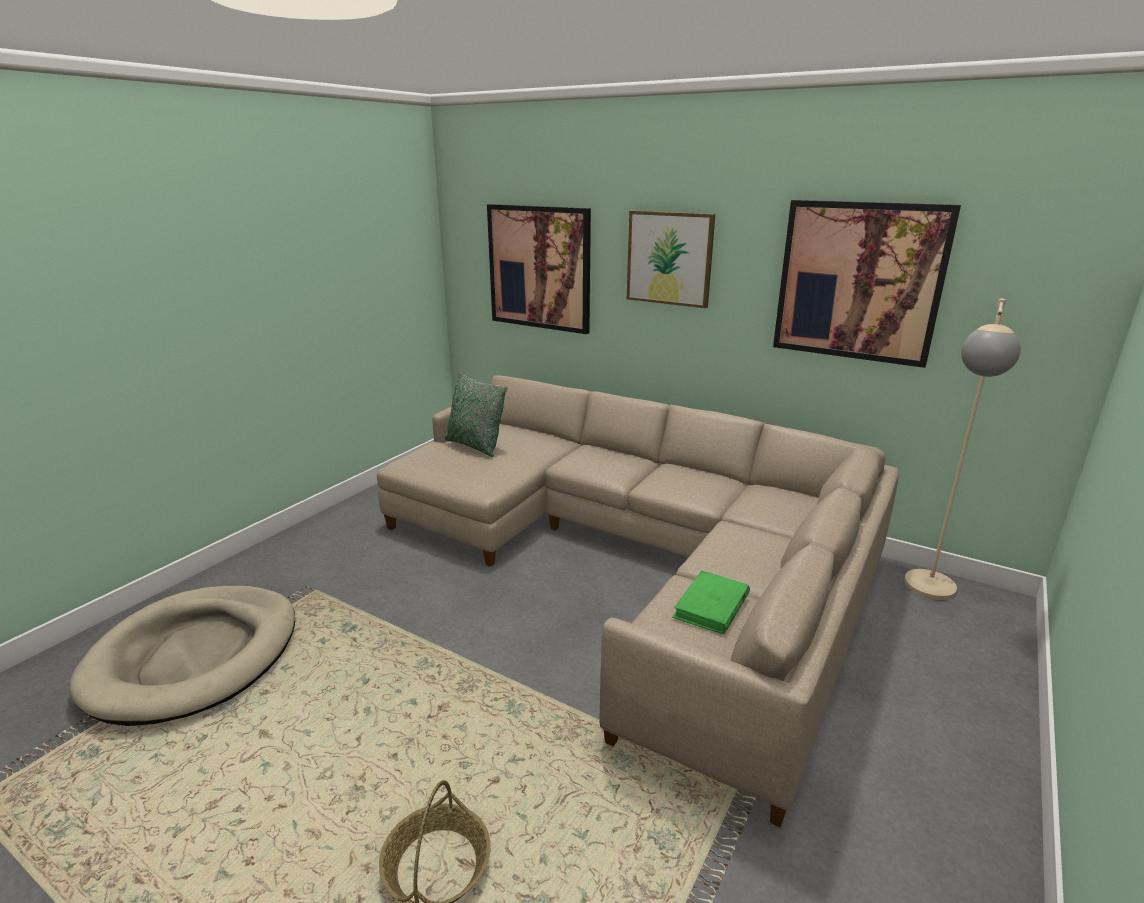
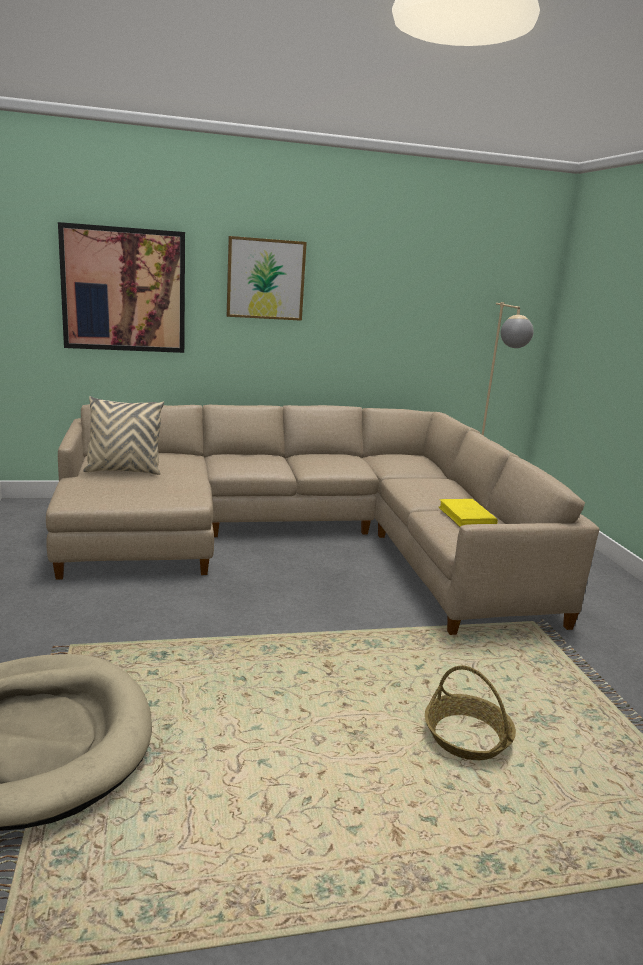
camera: 45 degrees left, 5 degrees down
(475, 446) = (124, 471): green pillow -> beige pillow
(711, 606) = (466, 517): green book -> yellow book
(858, 282) = (412, 295): picture -> none

